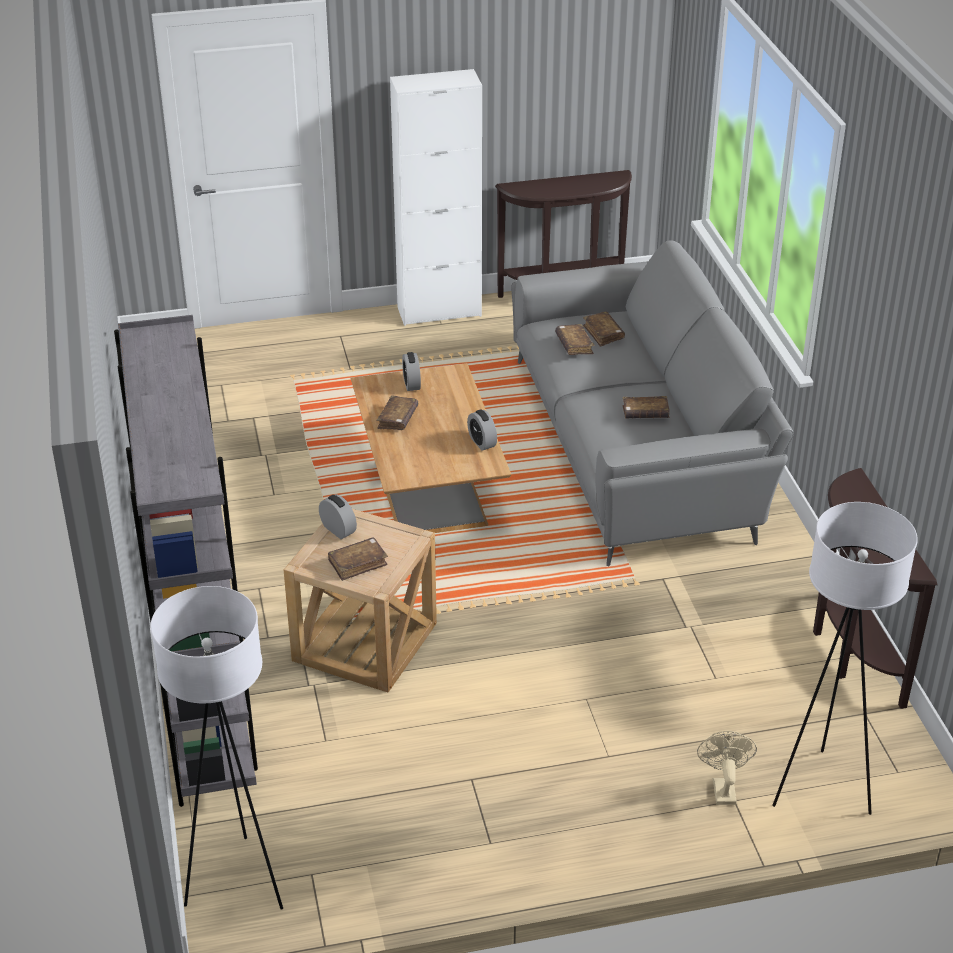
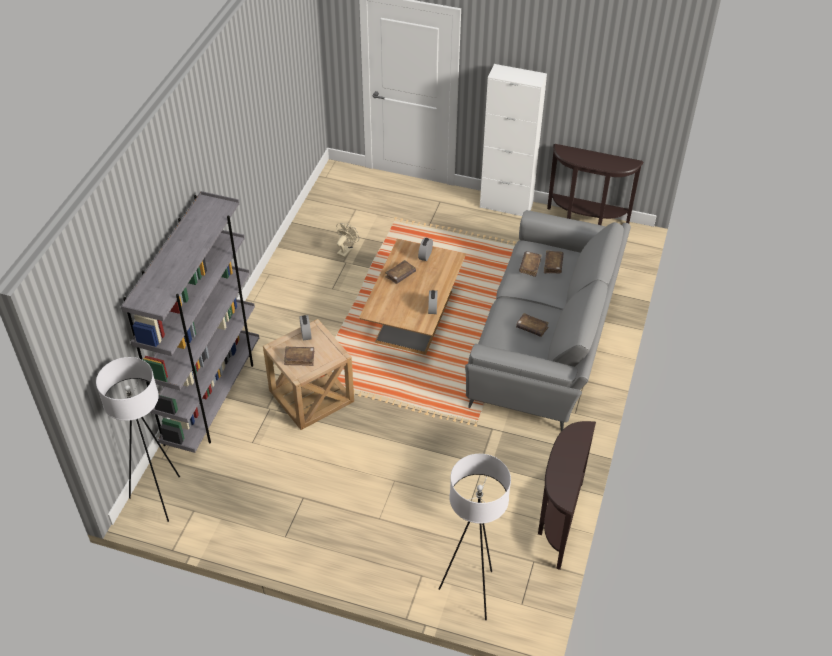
camera: 30 degrees right, 10 degrees up
(723, 788) = (421, 565): beige fan -> beige fan (346, 250)

